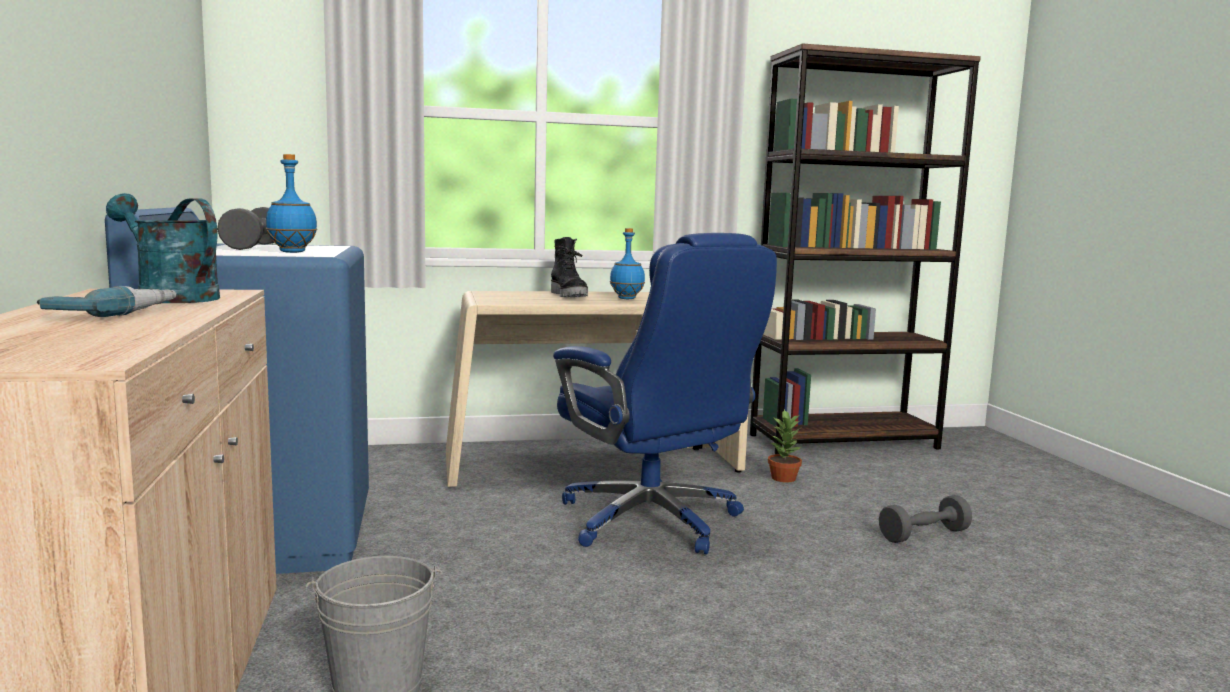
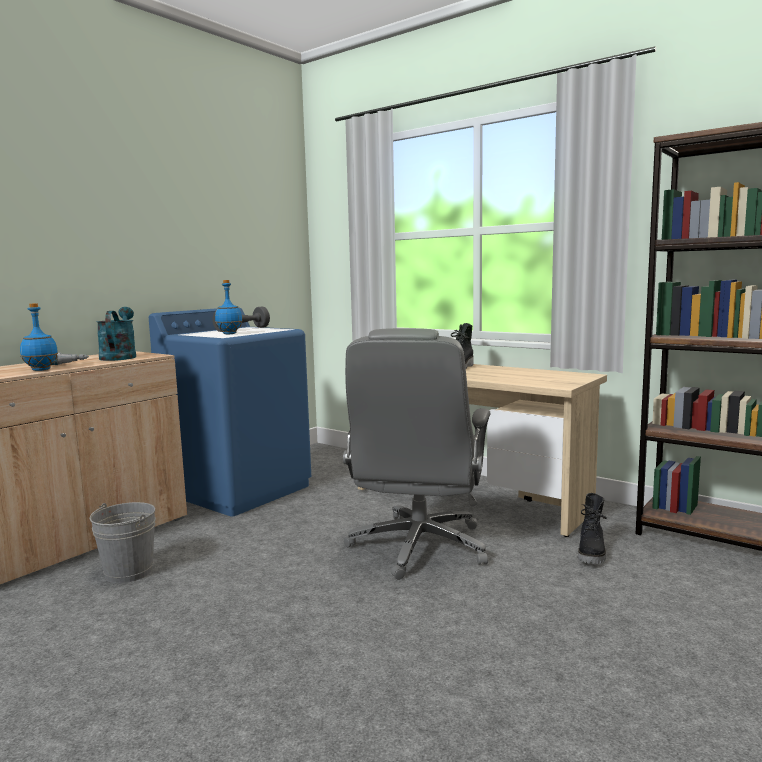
camera: 50 degrees right, 0 degrees up
(627, 298) = (487, 373): blue bottle -> blue bottle (41, 370)
(653, 521) = (418, 547): blue office chair -> grey office chair
(784, 478) = (592, 553): potted plant -> black boot
(924, 535) = (599, 640): grey dumbbell -> none

